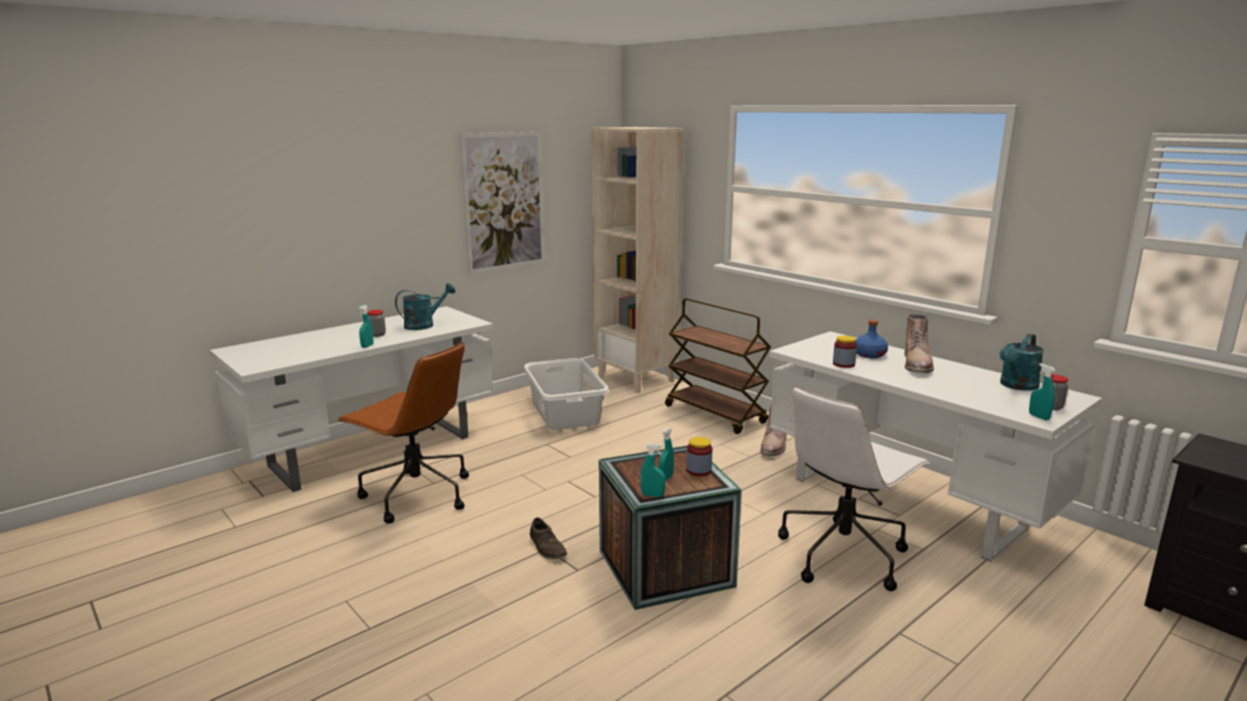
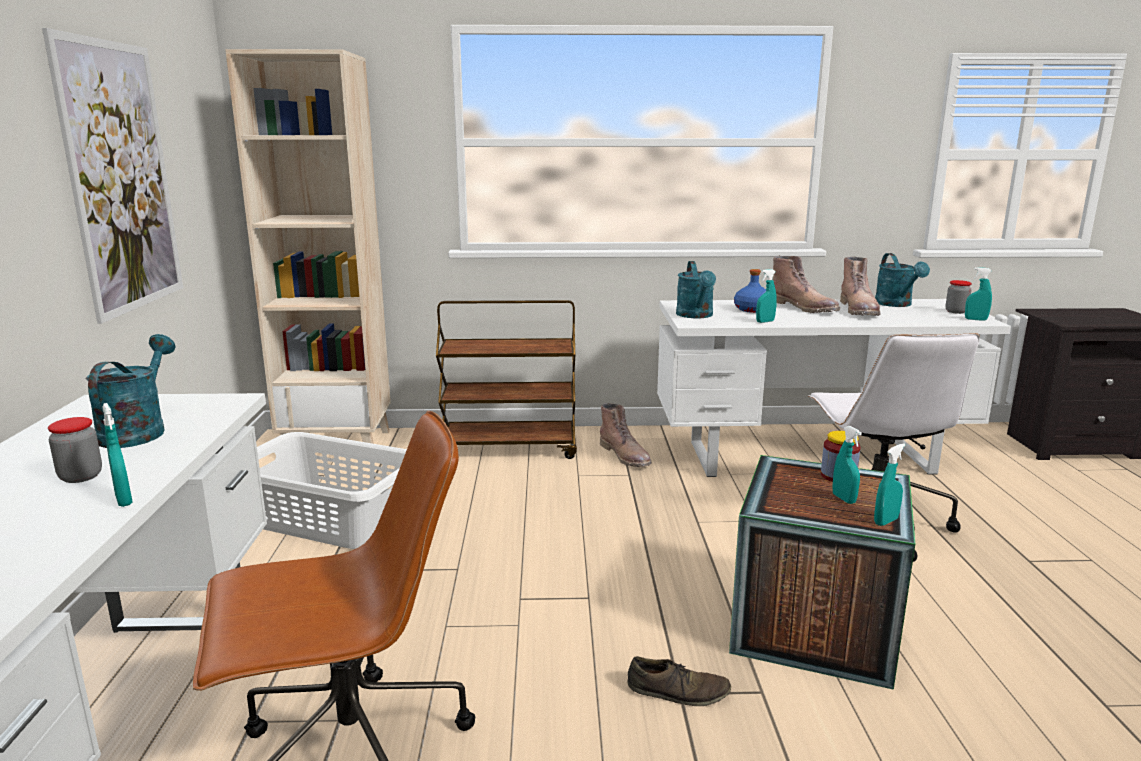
camera: 50 degrees left, 0 degrees up
(811, 347) = (696, 316): none -> turquoise watering can
(843, 364) = (765, 321): jar -> turquoise spray bottle
(958, 380) = (860, 310): none -> brown boot

